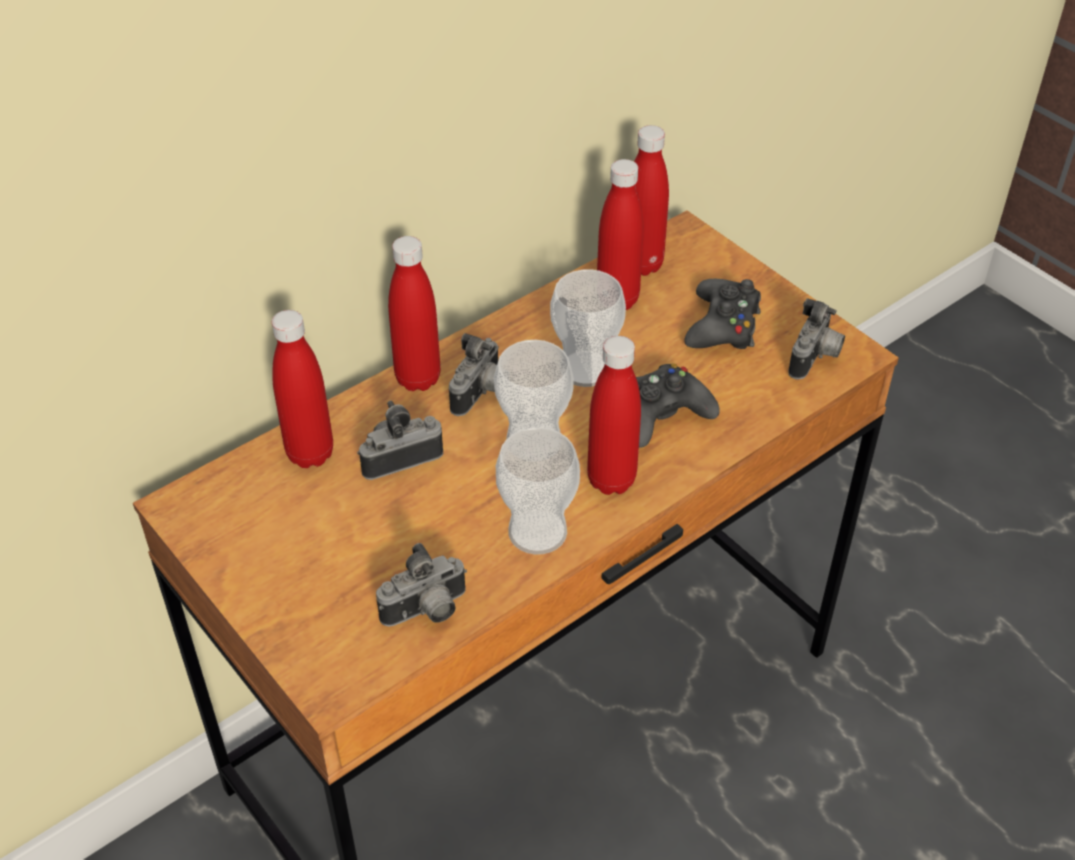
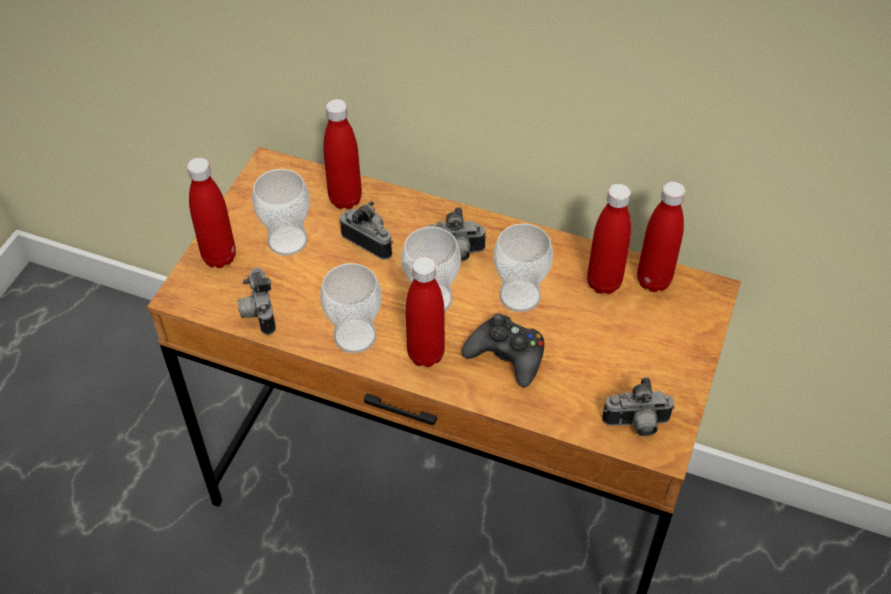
camera: 60 degrees right, 5 degrees up
(330, 536) = (287, 241): none -> cup
(418, 379) = (444, 216): red bottle -> red bottle (219, 257)
(427, 612) = (258, 312): camera -> camera turned 45 degrees clockwise
(723, 326) = (626, 355): black game controller -> none

